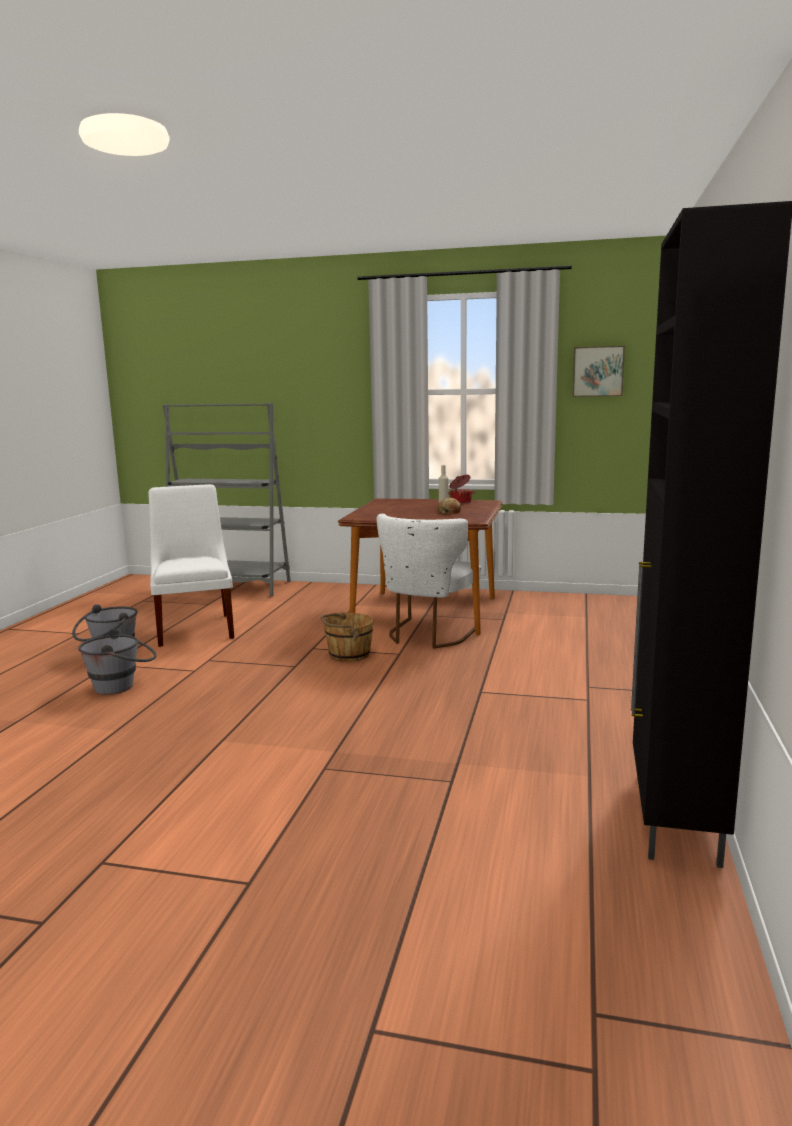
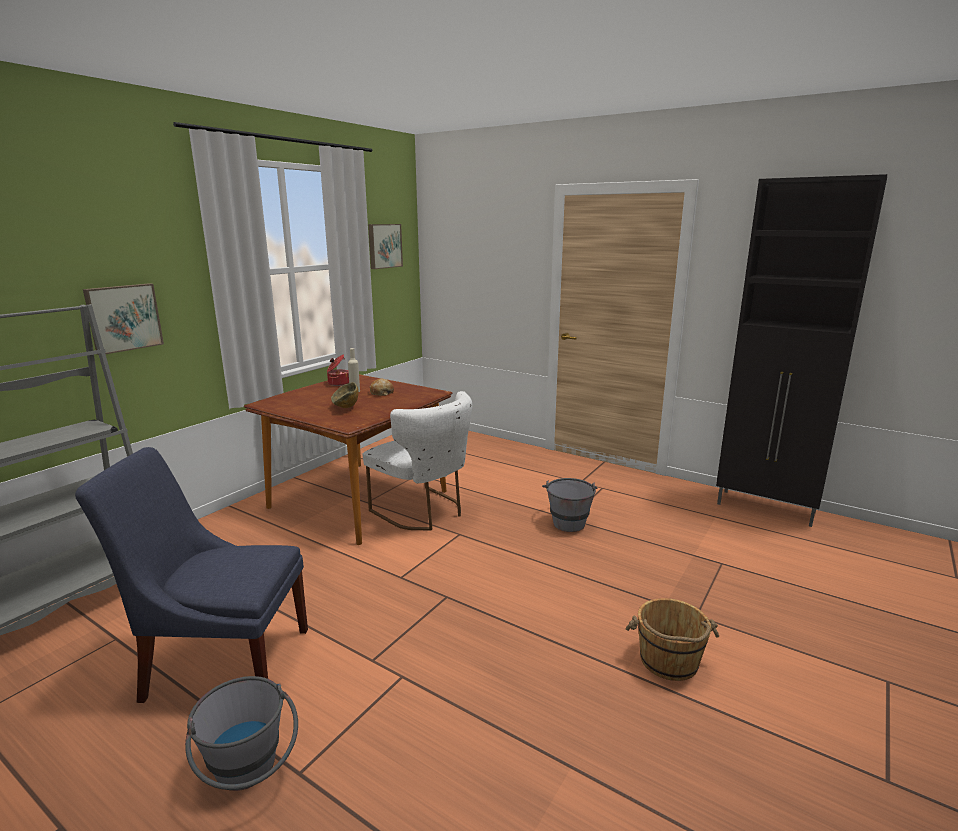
camera: 70 degrees left, 5 degrees up
(122, 686) = (411, 757): grey bucket -> grey bucket (568, 520)
(195, 628) = (222, 661): white chair -> blue chair
(316, 417) = (123, 317): none -> picture
(348, 654) = (438, 559): brown bucket -> brown bucket (669, 661)
(393, 512) = (345, 408): none -> bowl

